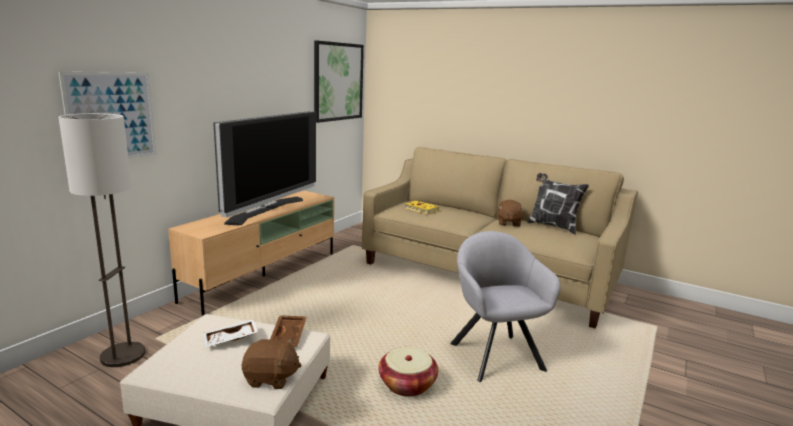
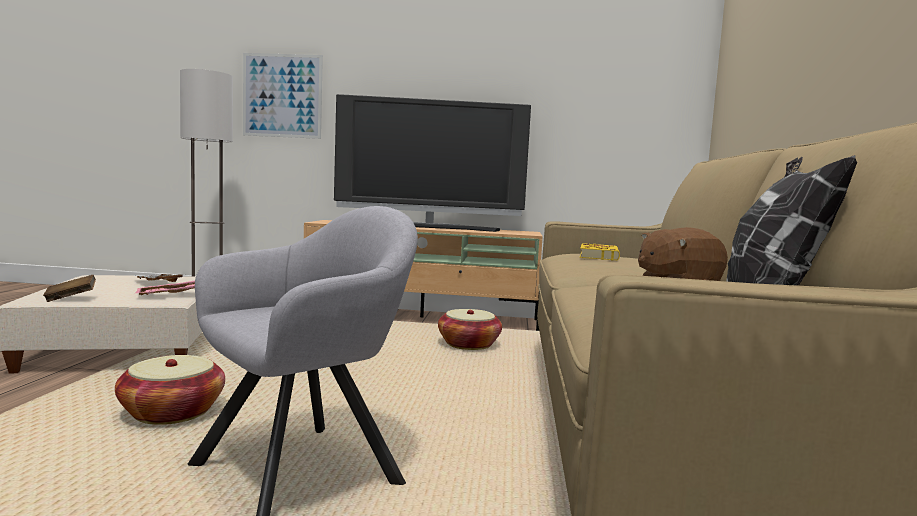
camera: 65 degrees right, 10 degrees down
(271, 378) = (70, 299): brown plush toy -> brown book
(289, 337) = (170, 295): brown tray -> pink tray
(338, 82) = (637, 76): picture -> none
(343, 279) = (468, 344): none -> basket

